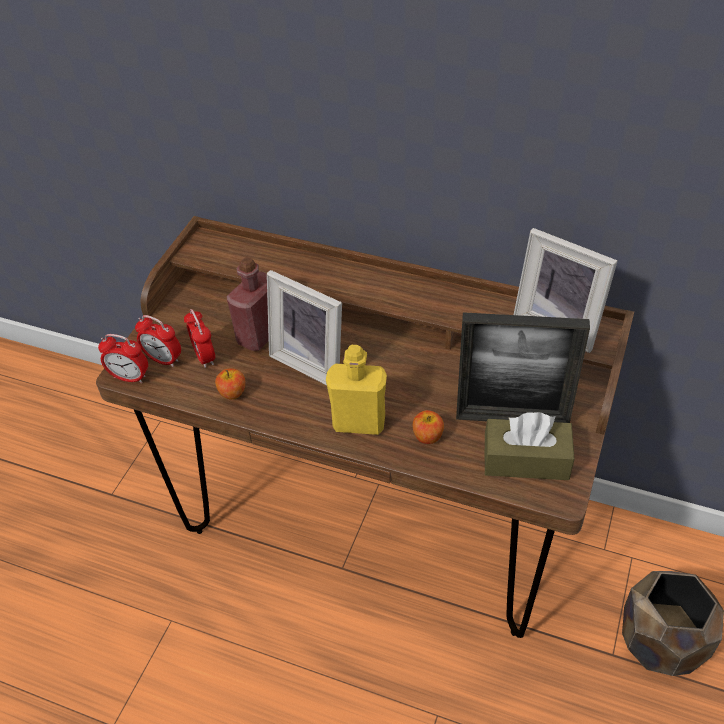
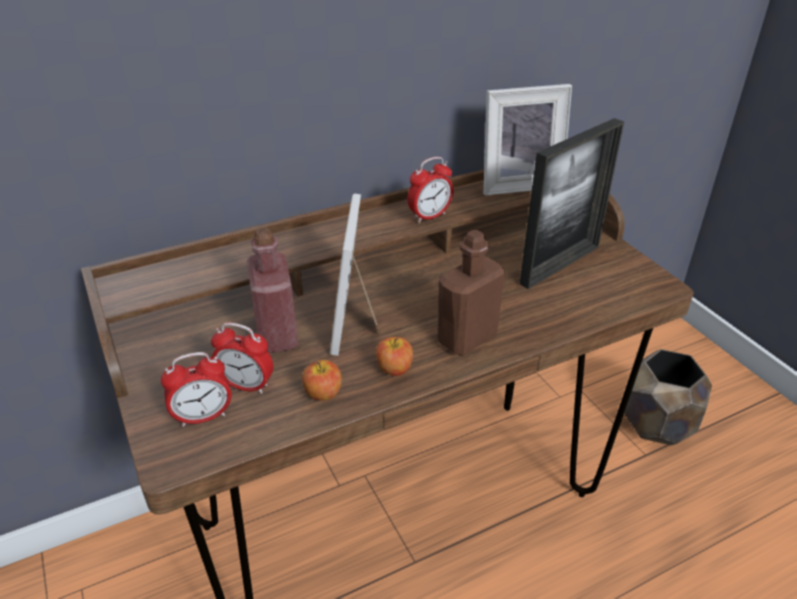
camera: 50 degrees left, 10 degrees down
(130, 377) = (186, 458): alarm clock -> alarm clock (429, 216)
(312, 361) = (358, 323): picture frame -> picture frame turned 105 degrees clockwise
(359, 422) = (467, 338): yellow bottle -> brown bottle
(428, 436) = (529, 312): apple -> apple (394, 369)
(526, 460) = (609, 282): brown tissue box -> none

